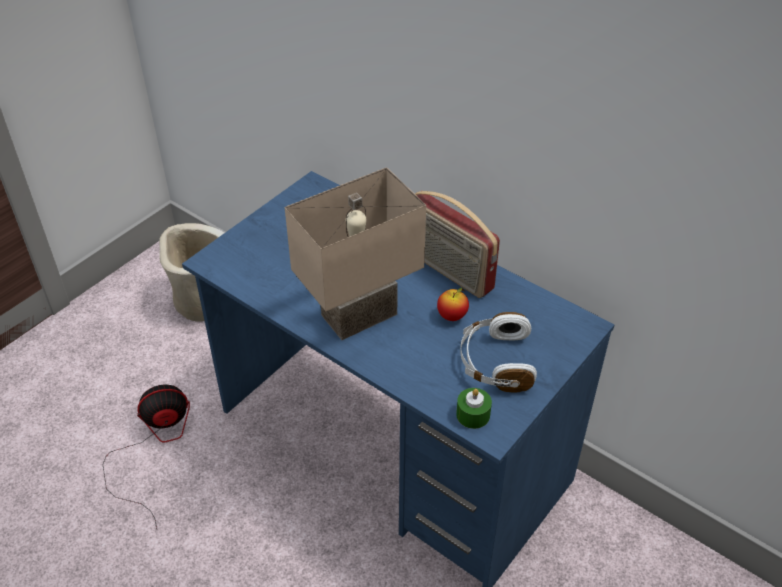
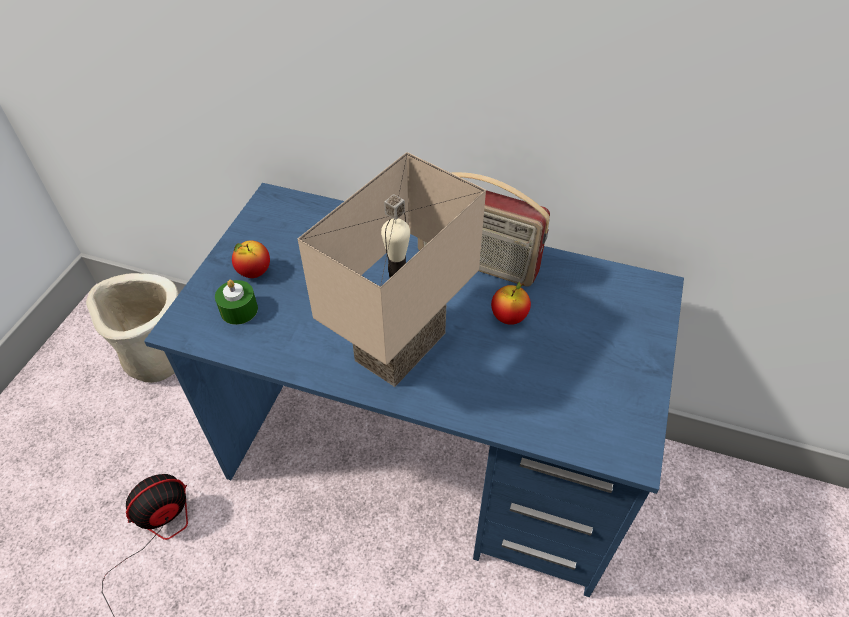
camera: 20 degrees left, 5 degrees up
(277, 236) = (254, 272): none -> apple
(473, 415) = (597, 438): green candle -> green candle (239, 310)
(495, 362) = (587, 361): white headphones -> none

